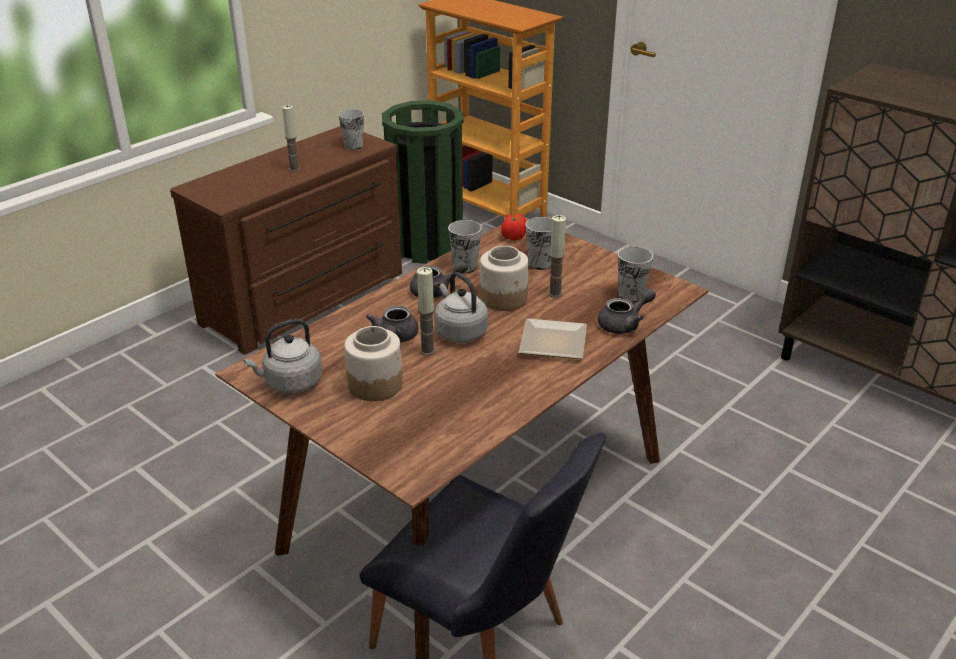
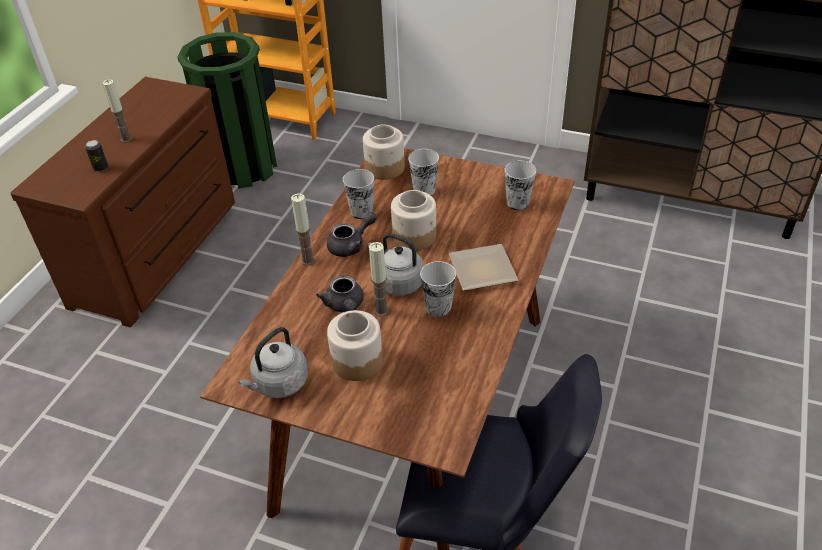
camera: 20 degrees left, 10 degrees up
(257, 186) = (100, 168): none -> can
(353, 146) = (169, 99): cup -> cup (438, 307)
(513, 237) = (384, 168): tomato -> jar
(555, 293) = (454, 218): candle -> candle (307, 260)
(624, 324) = (529, 234): grey teapot -> none

